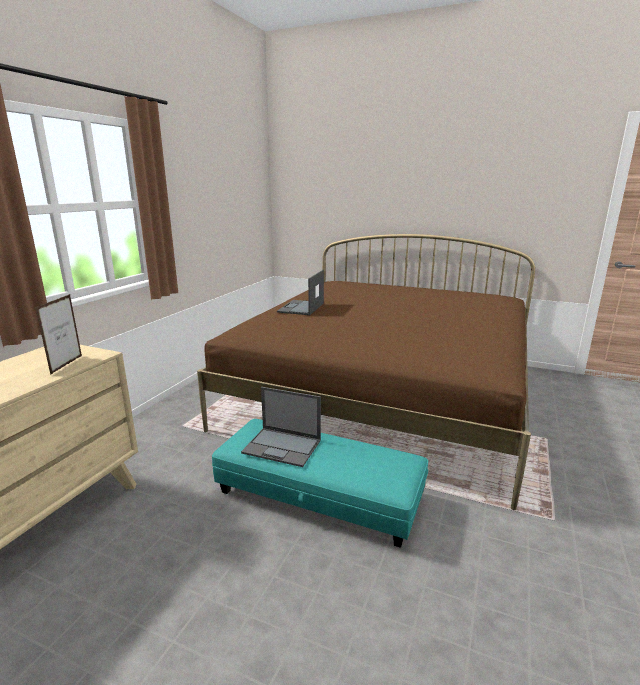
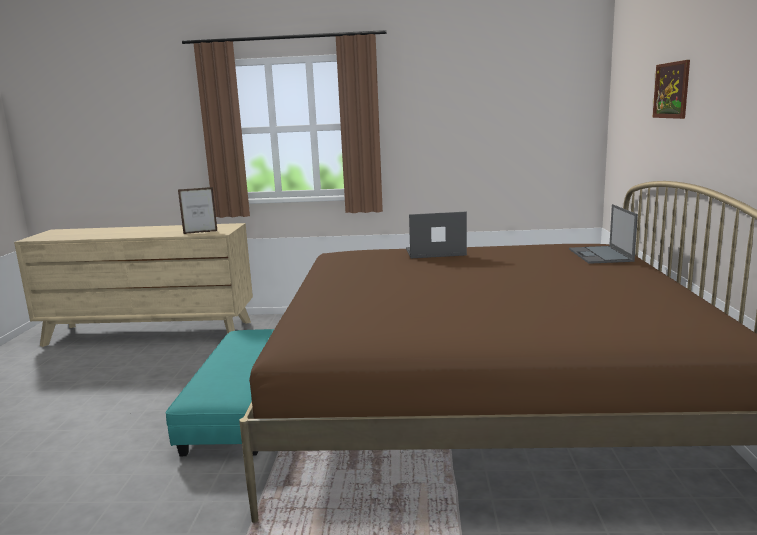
camera: 70 degrees right, 5 degrees down
(283, 447) = (239, 345): laptop -> laptop (601, 255)
(372, 180) = (671, 90): none -> picture

